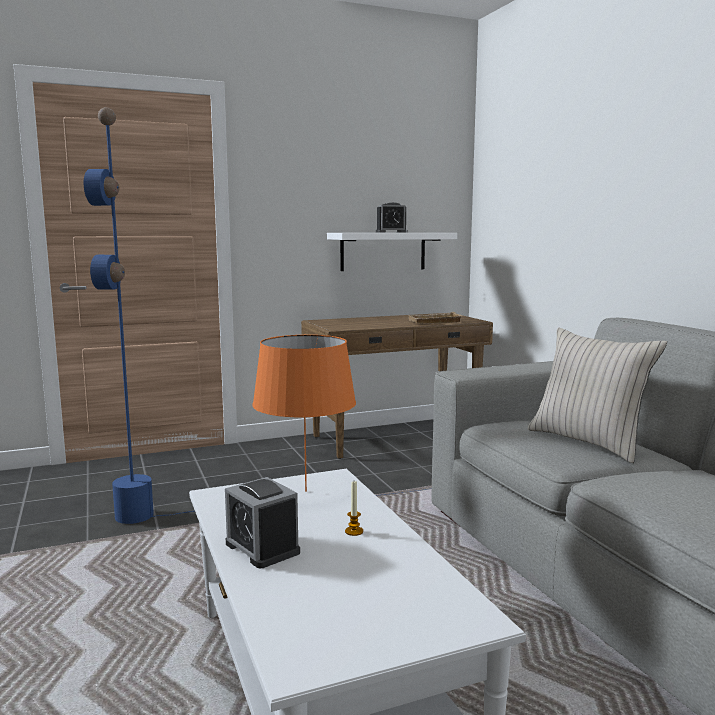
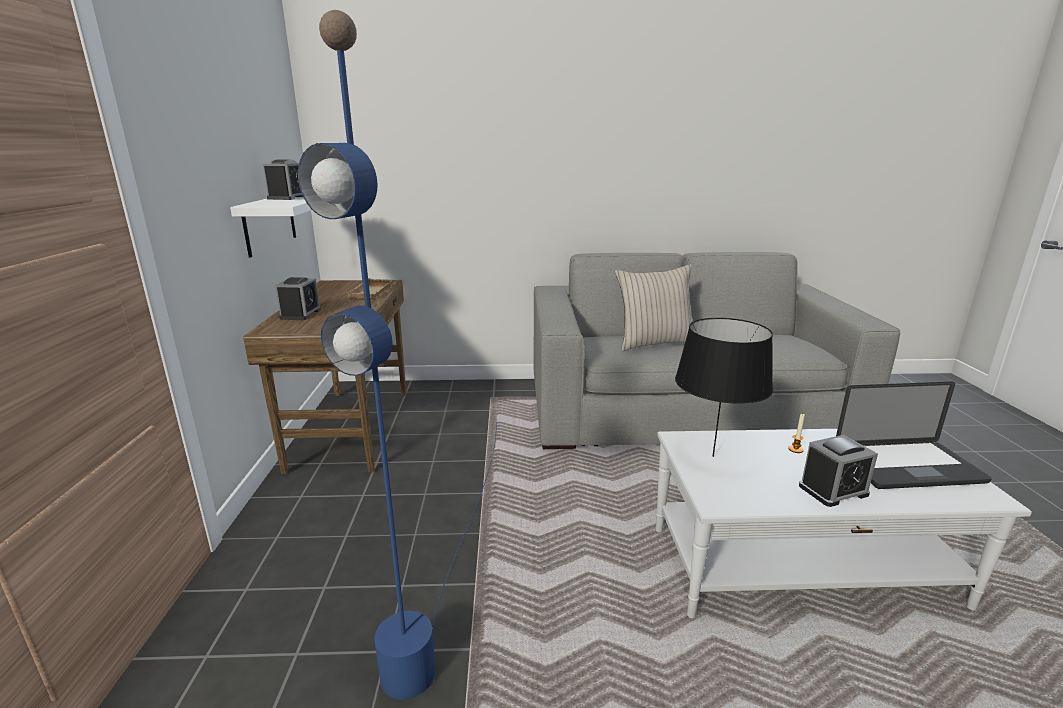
camera: 70 degrees left, 10 degrees up
(305, 491) = (712, 456): orange table lamp -> black table lamp
(356, 604) = (907, 467): none -> laptop
(357, 320) = (301, 314): none -> alarm clock

